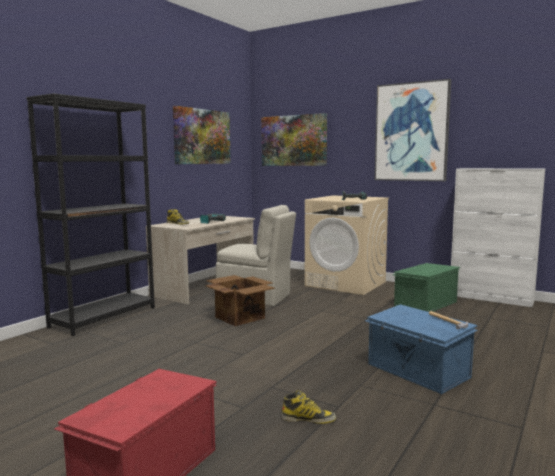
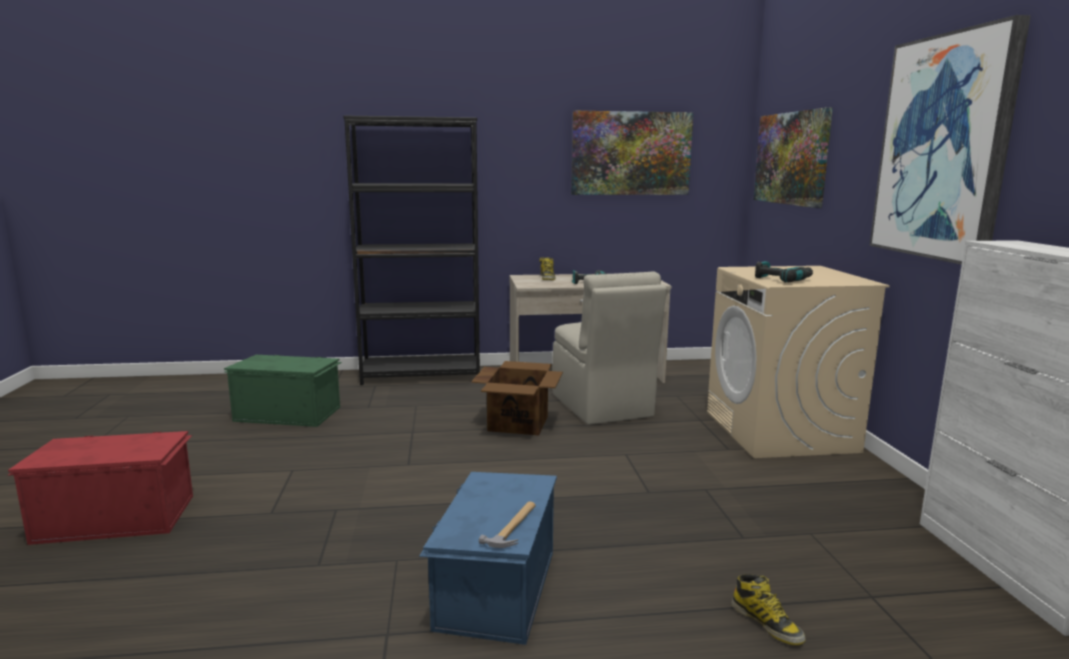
camera: 50 degrees right, 5 degrees up
(308, 419) = (270, 557): boot -> boot (767, 623)
(424, 304) = (817, 514): green storage box -> green storage box (288, 413)

